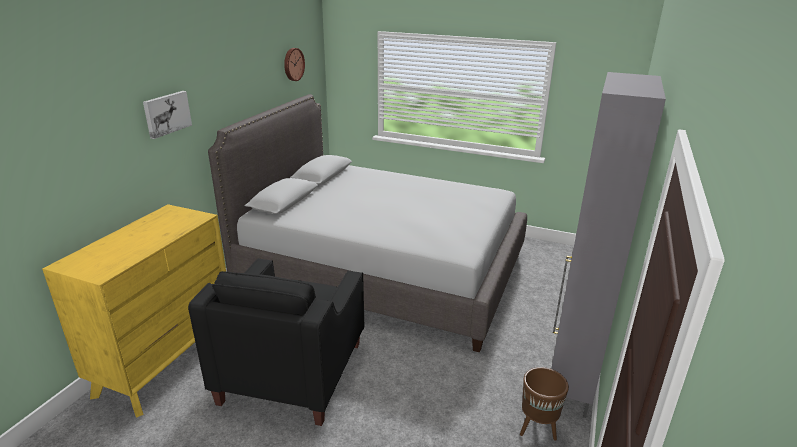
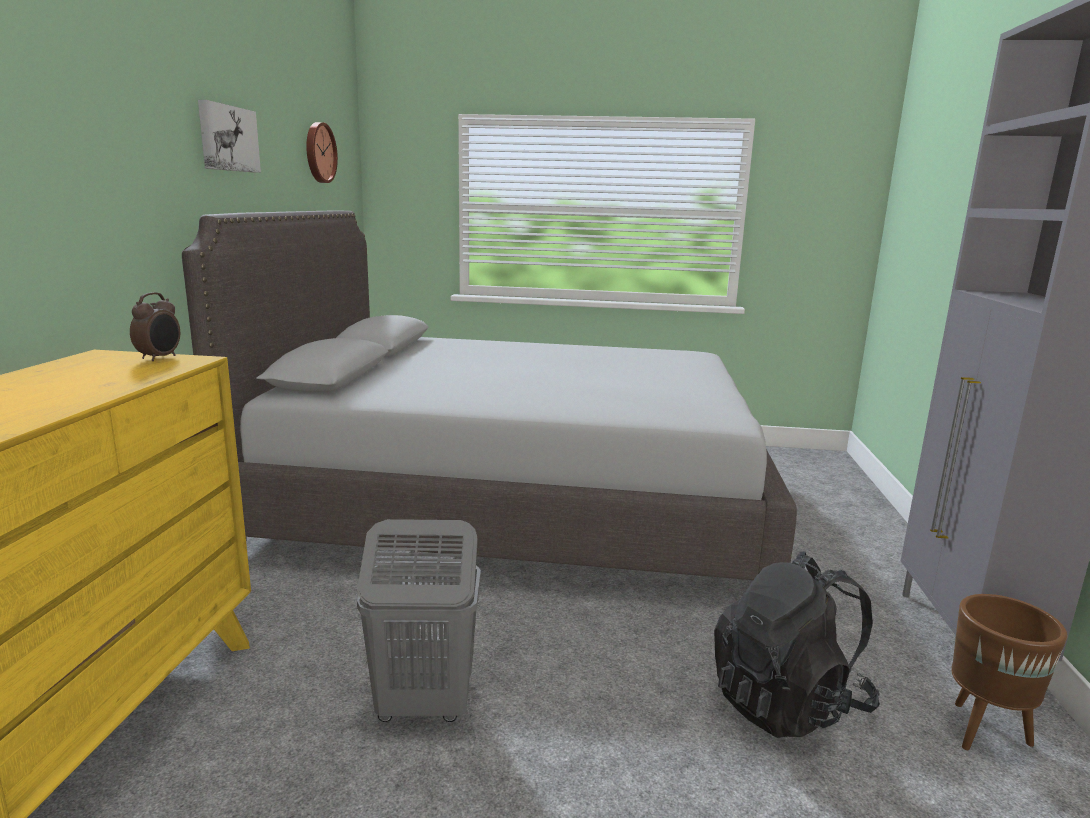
camera: 15 degrees left, 10 degrees down
(166, 113) = (94, 145): picture -> picture (227, 138)
(190, 214) = (160, 358): none -> alarm clock
(292, 372) = (423, 706): black armchair -> grey laundry basket
(452, 399) = (787, 703): none -> black backpack

